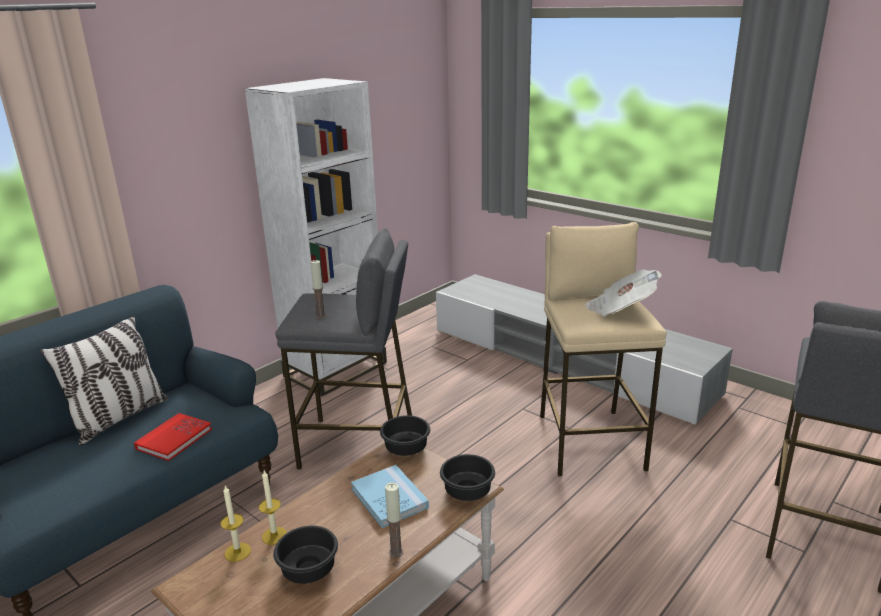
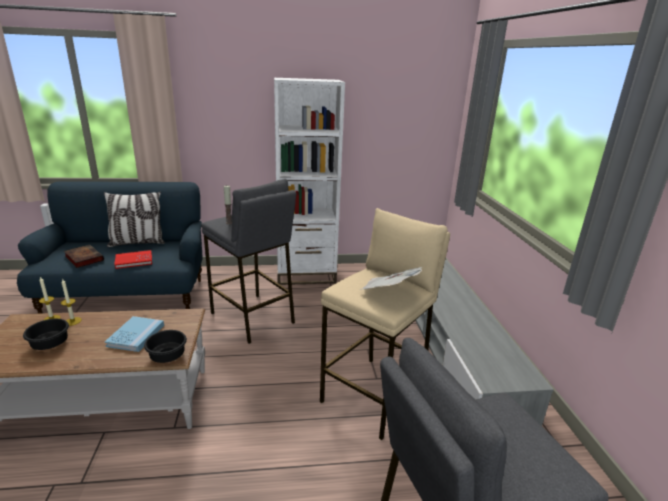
camera: 40 degrees right, 0 degrees up
(77, 476) = (83, 258): none -> book
(396, 552) = (86, 362): candle -> none
(407, 449) = (190, 318): black bowl -> none

